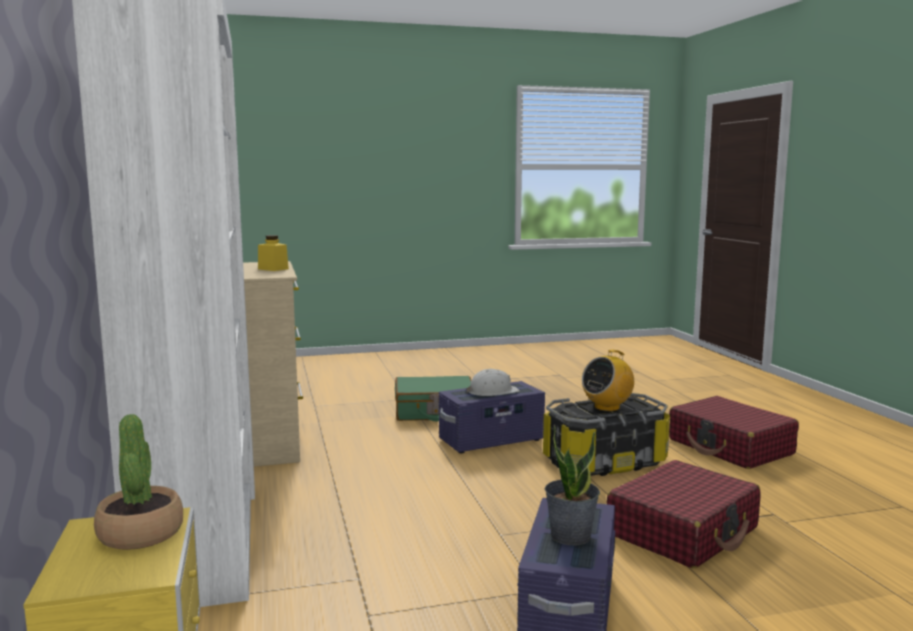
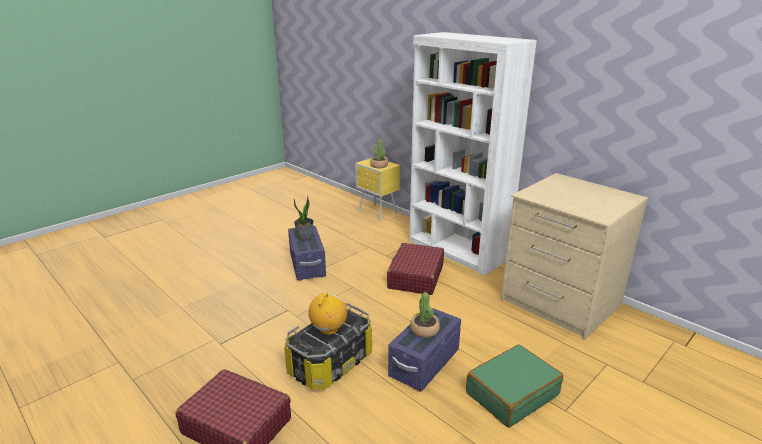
camera: 150 degrees right, 15 degrees up
(273, 269) = (560, 203): yellow jar -> none
(492, 392) = (424, 330): white hard hat -> potted plant
(683, 531) = (270, 314): red suitcase -> red suitcase (415, 277)

